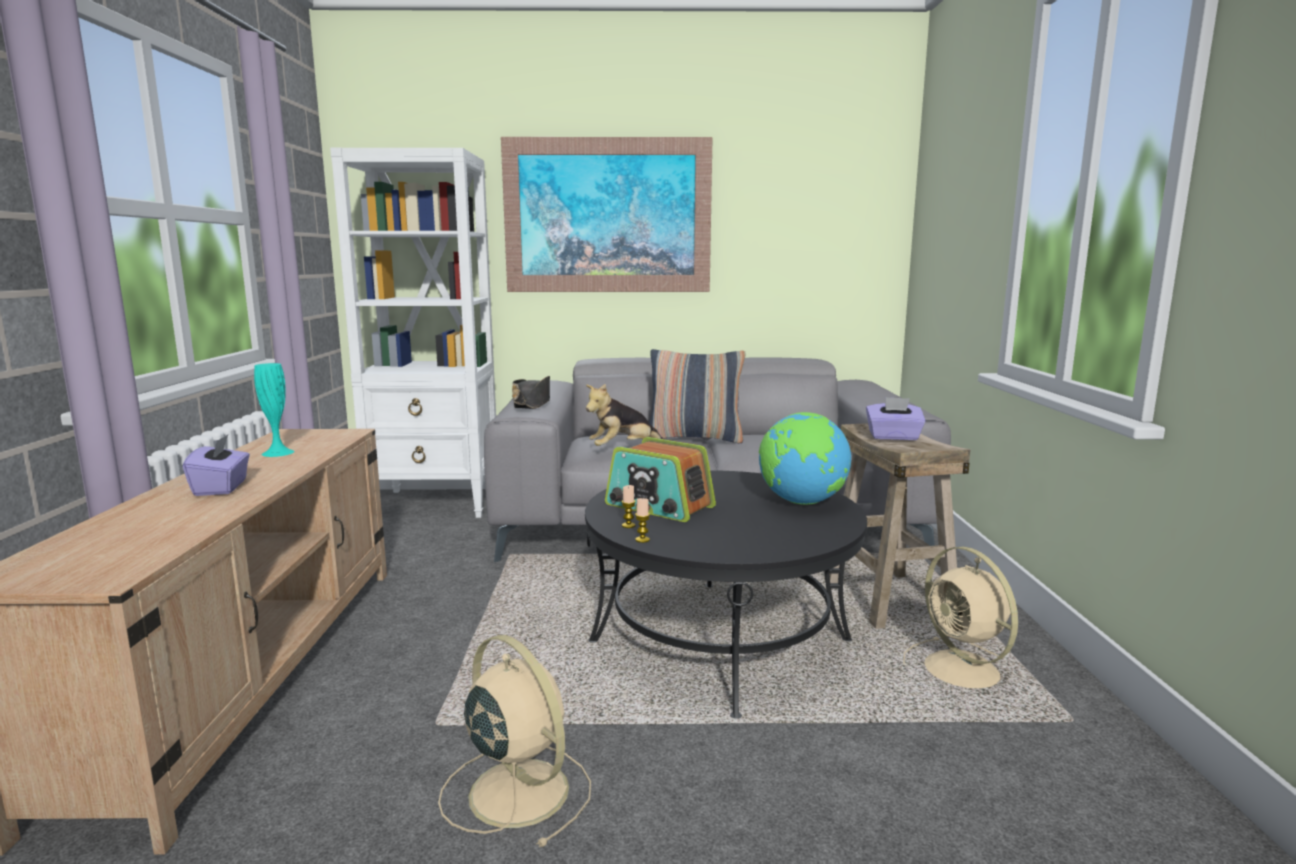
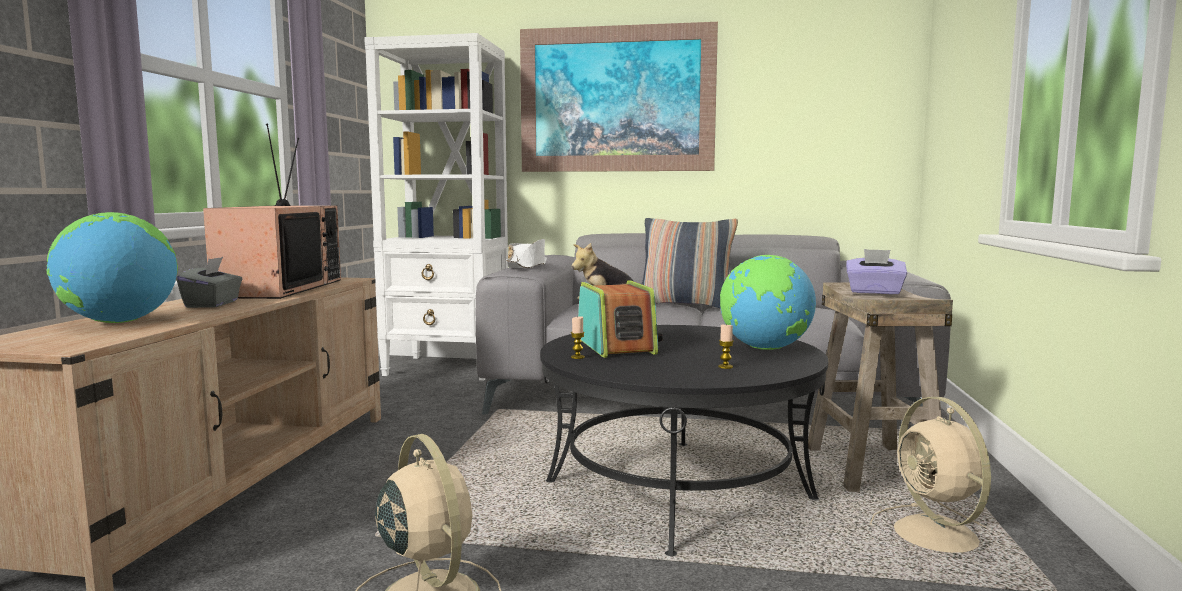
camera: 10 degrees right, 5 degrees down
(132, 527) = (119, 322): none -> globe
(221, 488) = (213, 304): purple tissue box -> grey tissue box
(278, 453) = (279, 288): turquoise vase -> television
(532, 404) = (527, 266): black hat -> white hat
(642, 540) = (584, 367): candle -> candle (725, 367)
(659, 506) = (616, 346): radio -> radio turned 150 degrees counterclockwise

